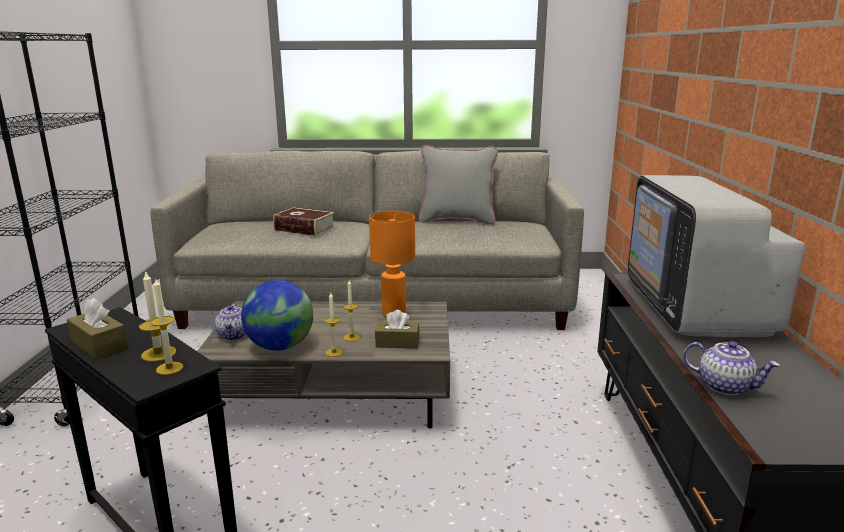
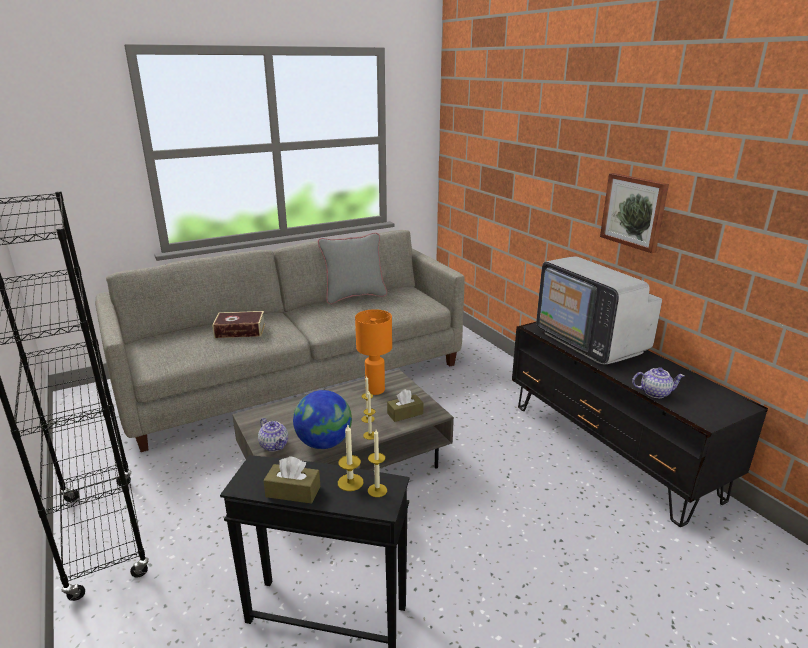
camera: 30 degrees left, 5 degrees up
(791, 103) = (634, 211): none -> picture

